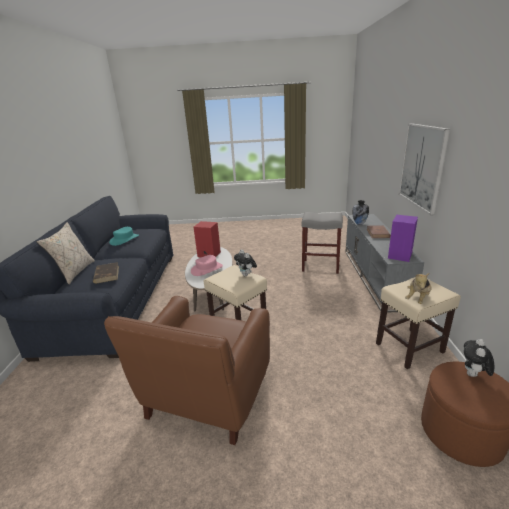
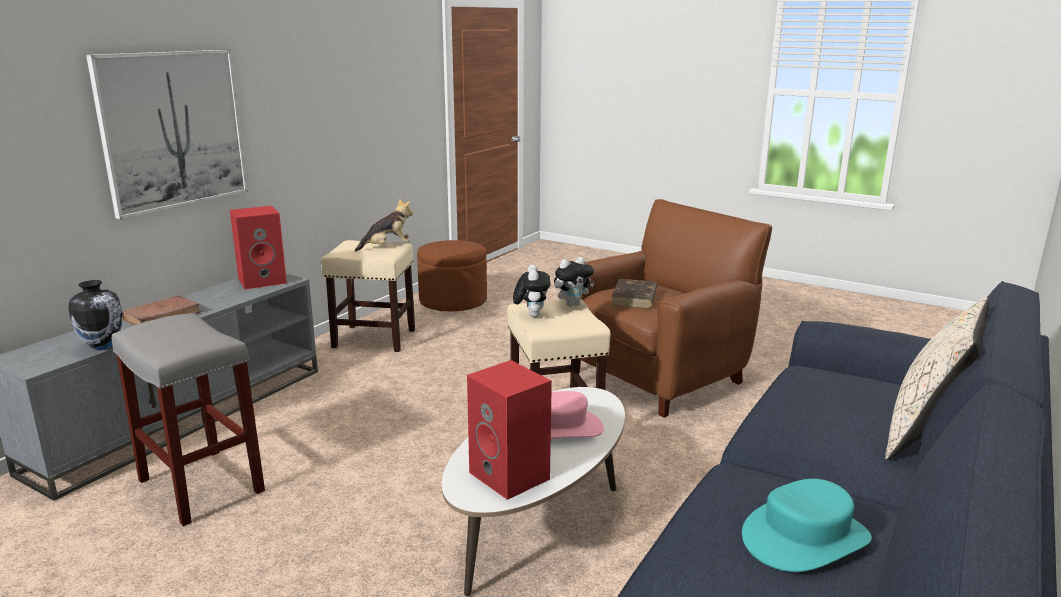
camera: 150 degrees left, 5 degrees down
(106, 274) = (822, 395): brown book -> brown book (634, 297)
(400, 256) = (263, 280): purple speaker -> red speaker
(473, 375) = (439, 248): plush toy -> plush toy (572, 304)

